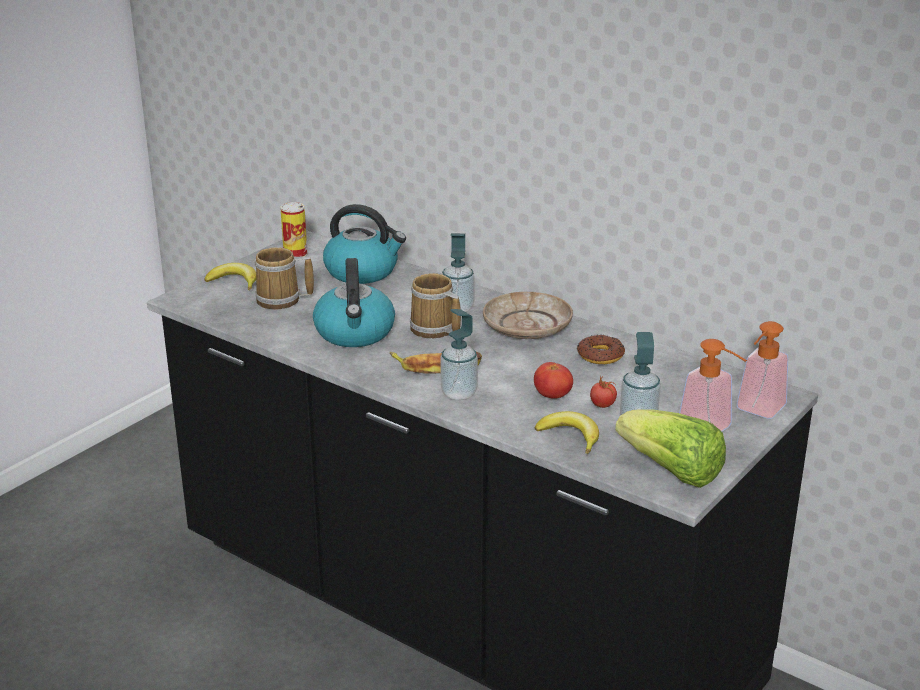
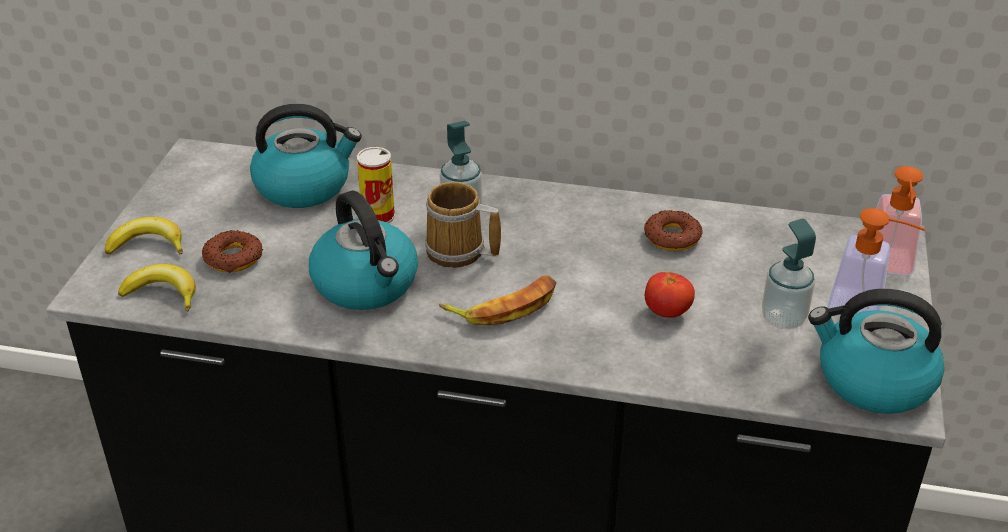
camera: 25 degrees left, 10 degrees up
(281, 300) = (233, 258): mug -> donut
(295, 254) = (198, 180): can -> can (378, 216)
(459, 393) = (560, 341): soap dispenser -> none
(527, 327) = (561, 218): beige plate -> none
(570, 437) = (732, 366): banana -> banana (163, 293)
(602, 405) = (730, 308): tomato -> none
(671, 471) = (872, 381): lettuce -> kettle

